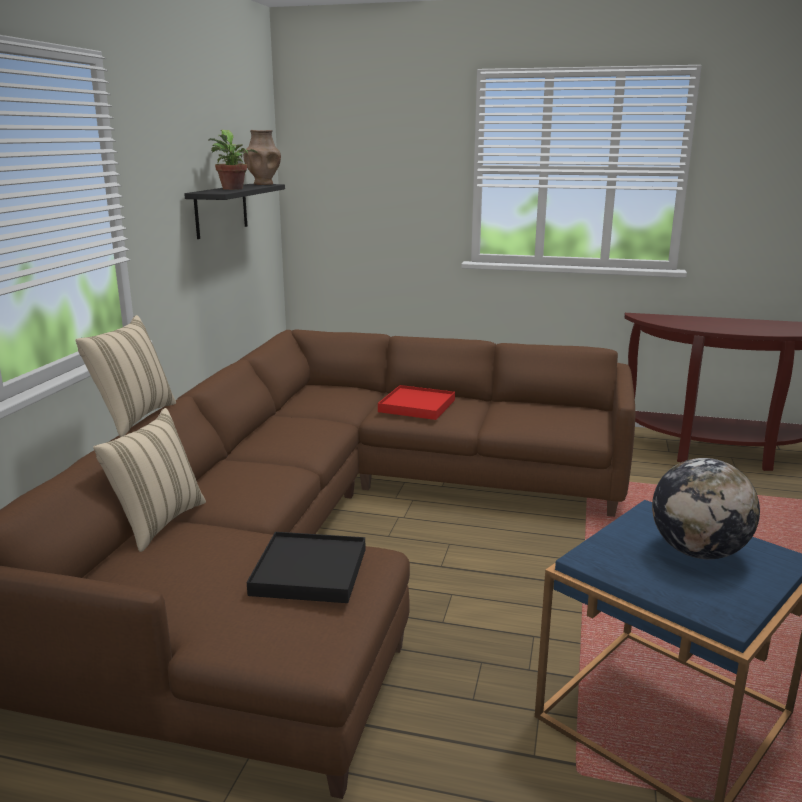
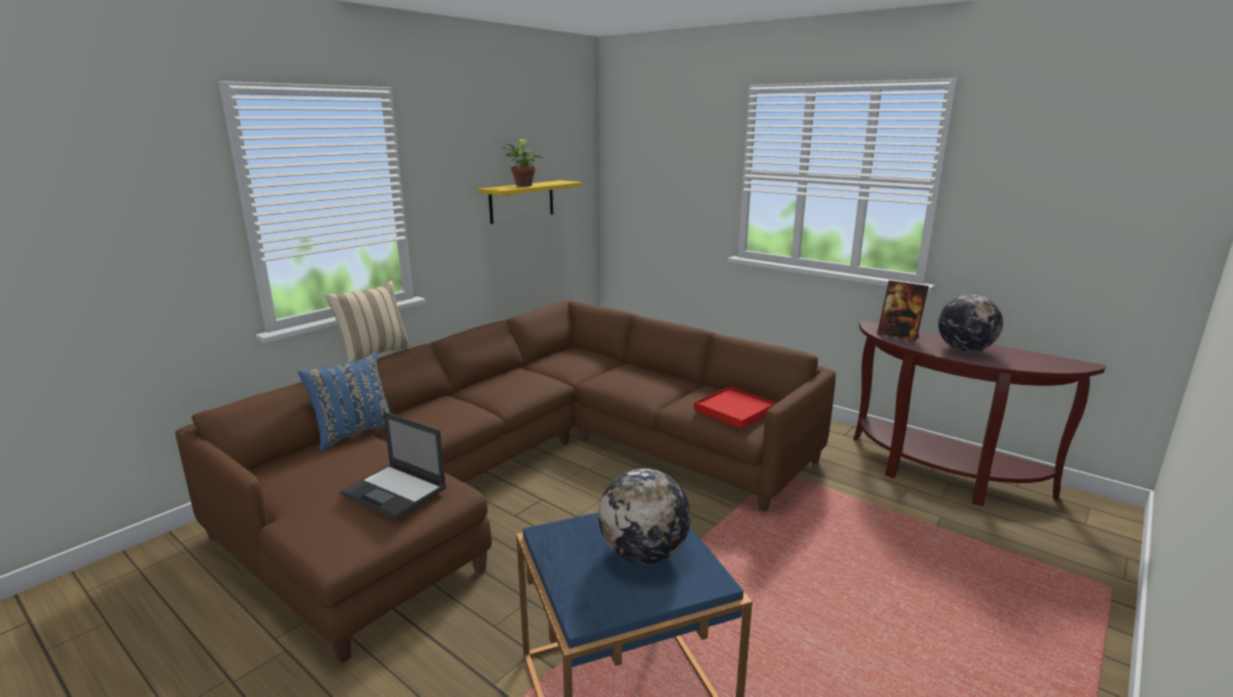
camera: 25 degrees right, 0 degrees up
(157, 522) = (353, 433): beige pillow -> blue pillow
(221, 210) = (522, 201): black shelf -> yellow shelf
(264, 184) = (565, 181): brown vase -> none
(310, 571) = (395, 491): black tray -> laptop
(417, 406) = (629, 378): red tray -> red tray (734, 410)
(674, 321) = (898, 335): none -> picture frame
(741, 326) = (964, 350): none -> globe

